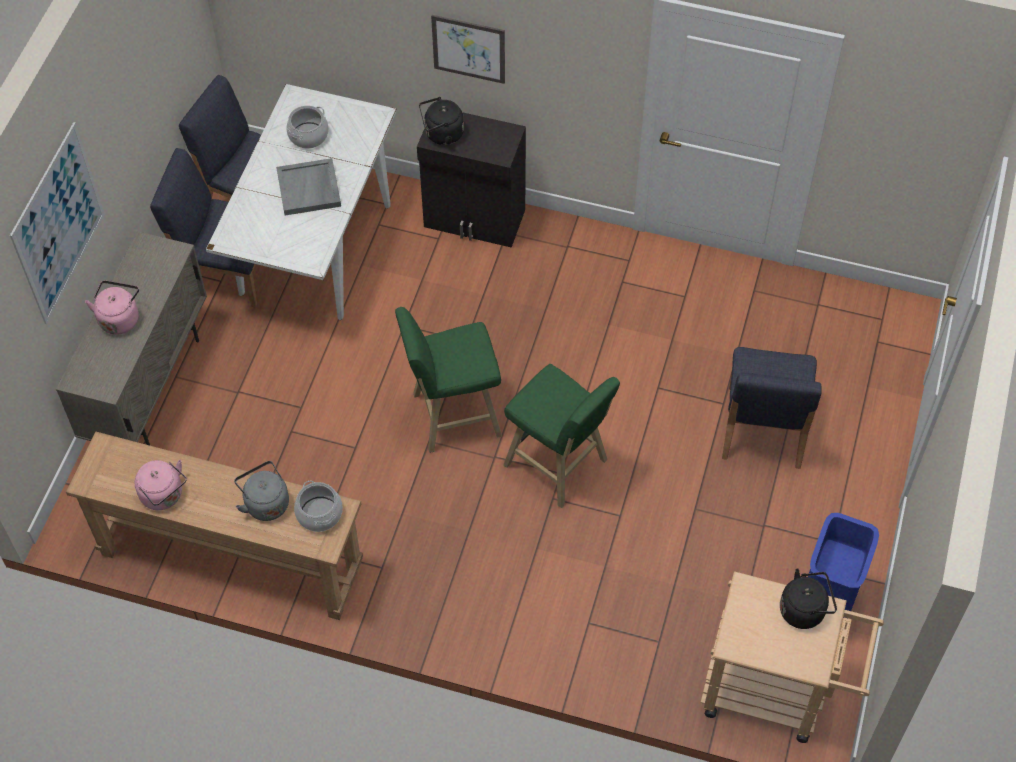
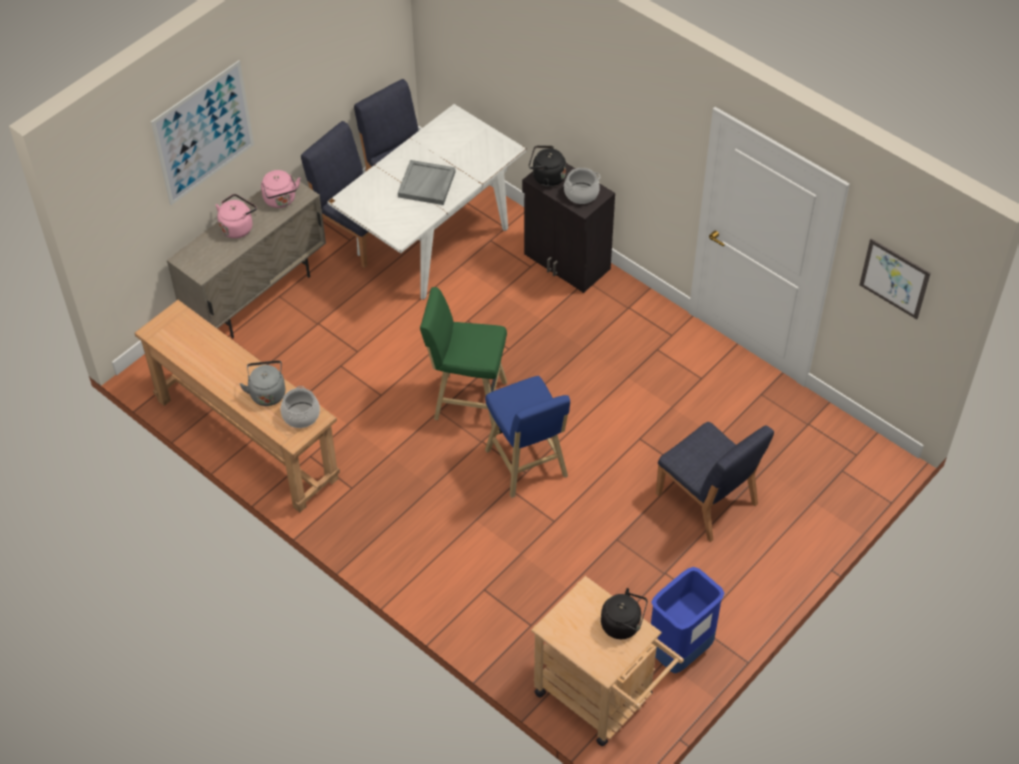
camera: 25 degrees right, 5 degrees down
(164, 496) = (199, 361): pink kettle -> pink kettle (281, 200)
(308, 135) = (448, 146): cooking pot -> cooking pot (581, 193)
(469, 49) = (582, 113): picture -> picture (894, 278)
(559, 466) = (527, 466): green stool -> blue stool
(763, 428) = (707, 500): blue chair -> blue chair turned 75 degrees counterclockwise

